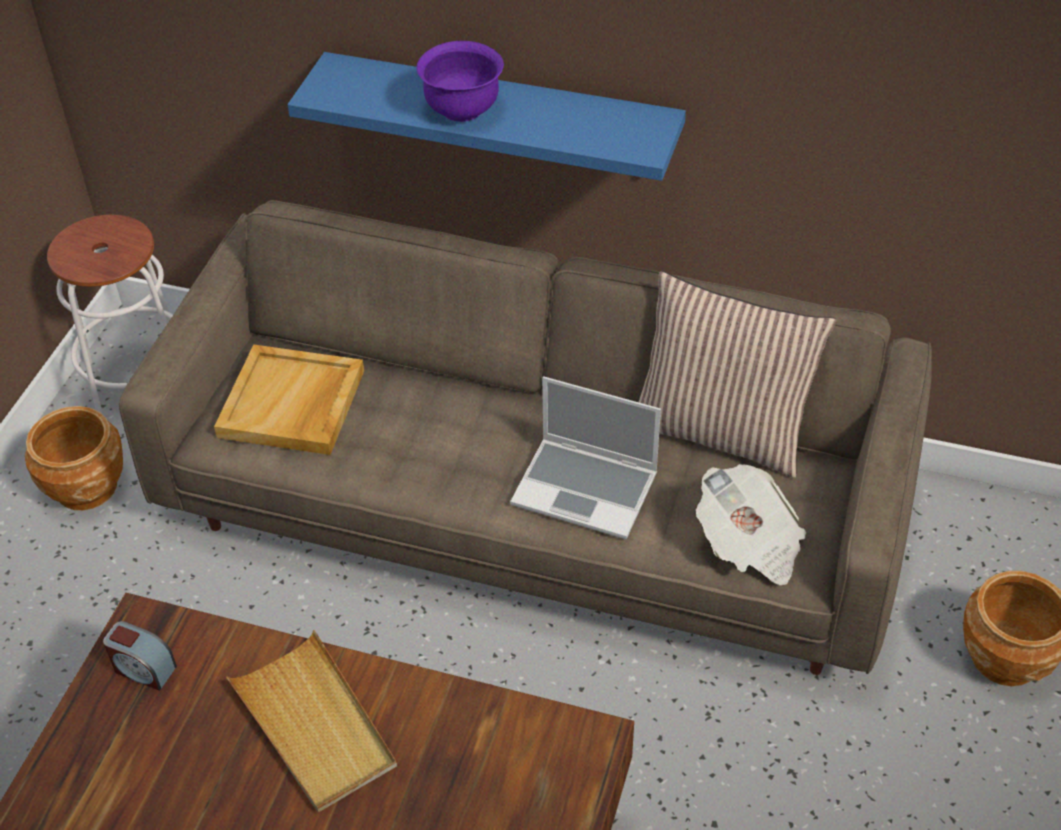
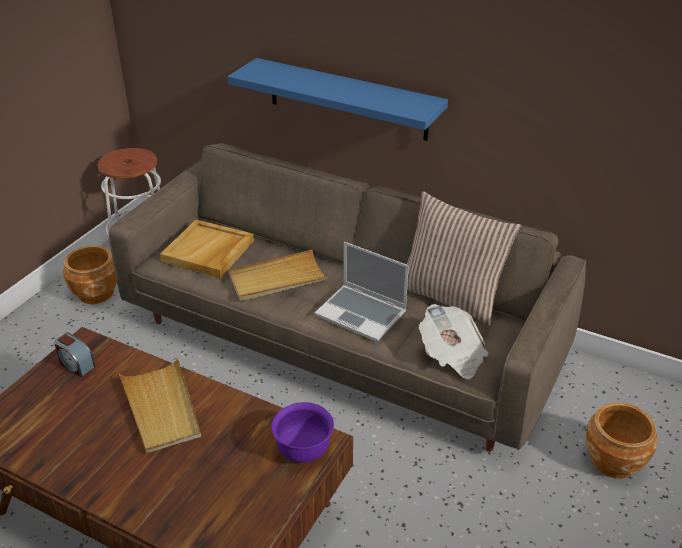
camera: 10 degrees right, 10 degrees down
(427, 442) = (277, 279): none -> beige tray
(462, 110) = (321, 87): purple bowl -> purple bowl (303, 450)

